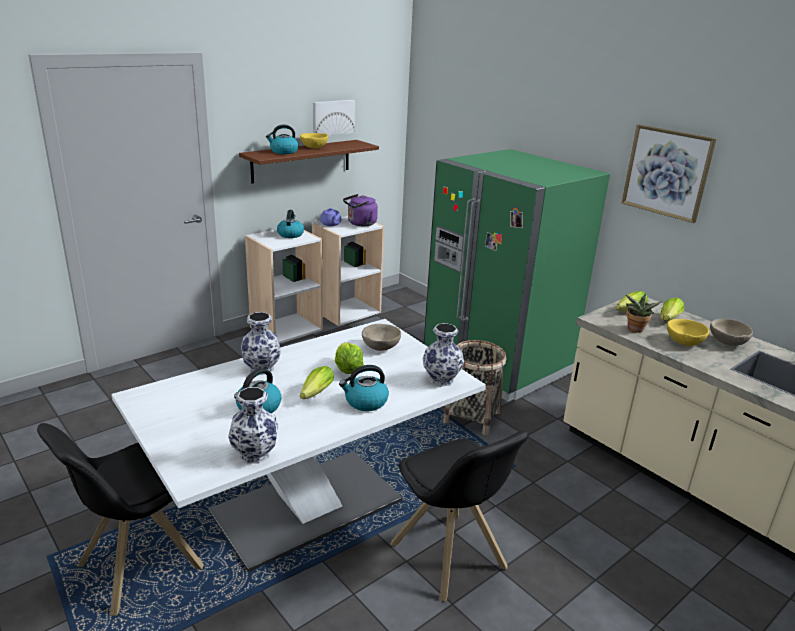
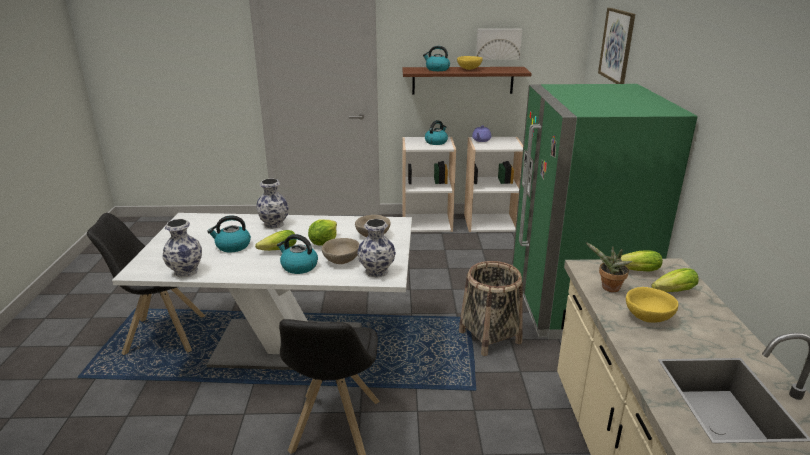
camera: 40 degrees right, 0 degrees up
(360, 224) = (507, 144): purple kettle -> none
(667, 172) = (741, 118): picture -> picture (617, 45)
(726, 342) = (708, 335): beige bowl -> beige bowl (341, 260)

